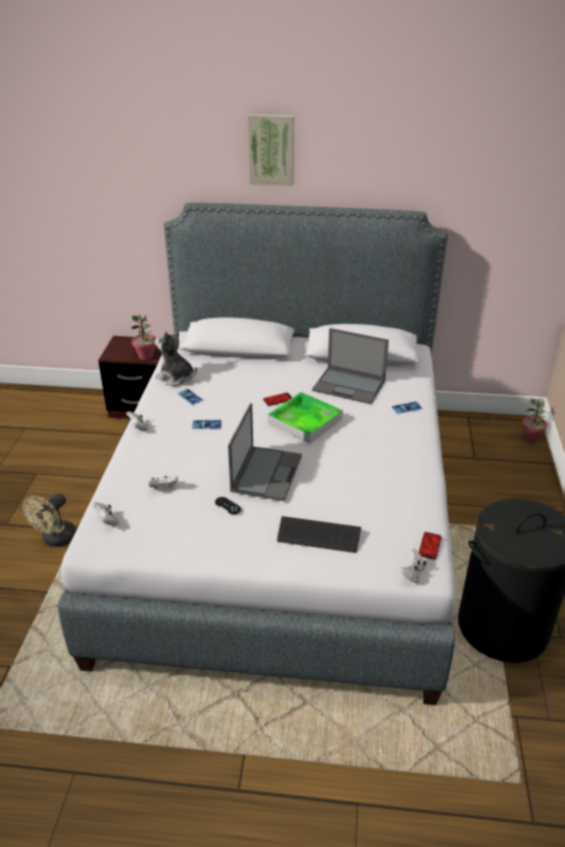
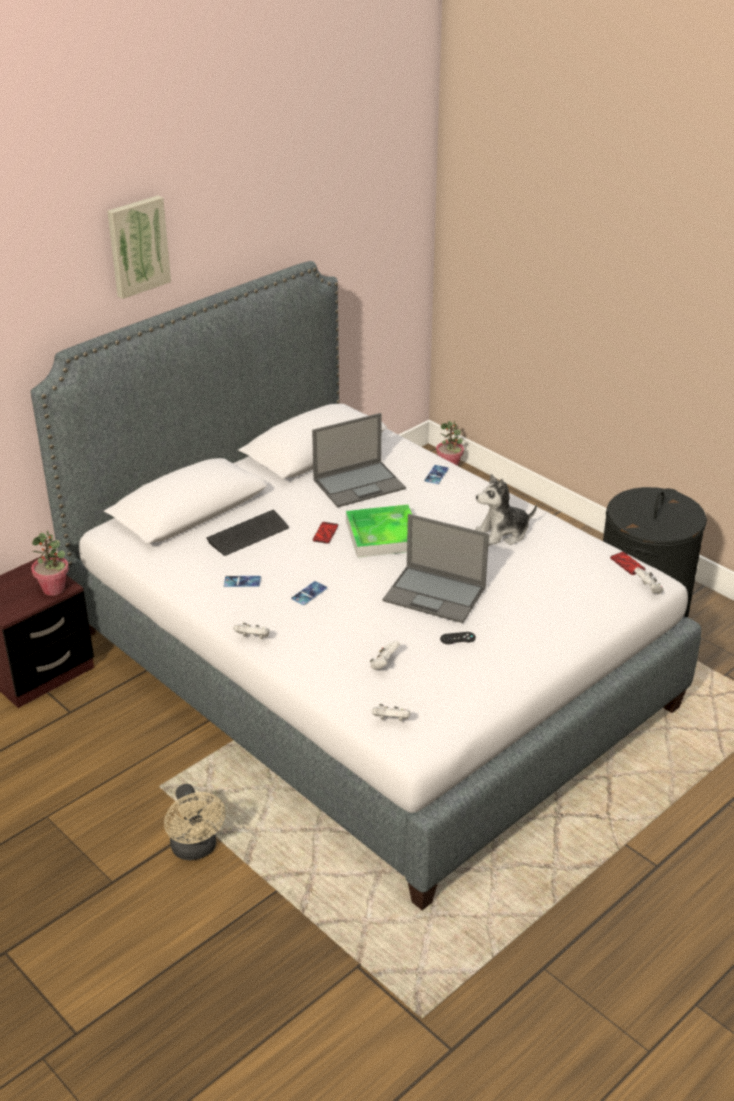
camera: 50 degrees left, 0 degrees up
(176, 378) = (190, 574): plush toy -> plush toy (503, 534)
(266, 472) = (435, 594): laptop -> laptop turned 150 degrees clockwise
(318, 536) = (554, 610): keyboard -> keyboard (248, 534)

